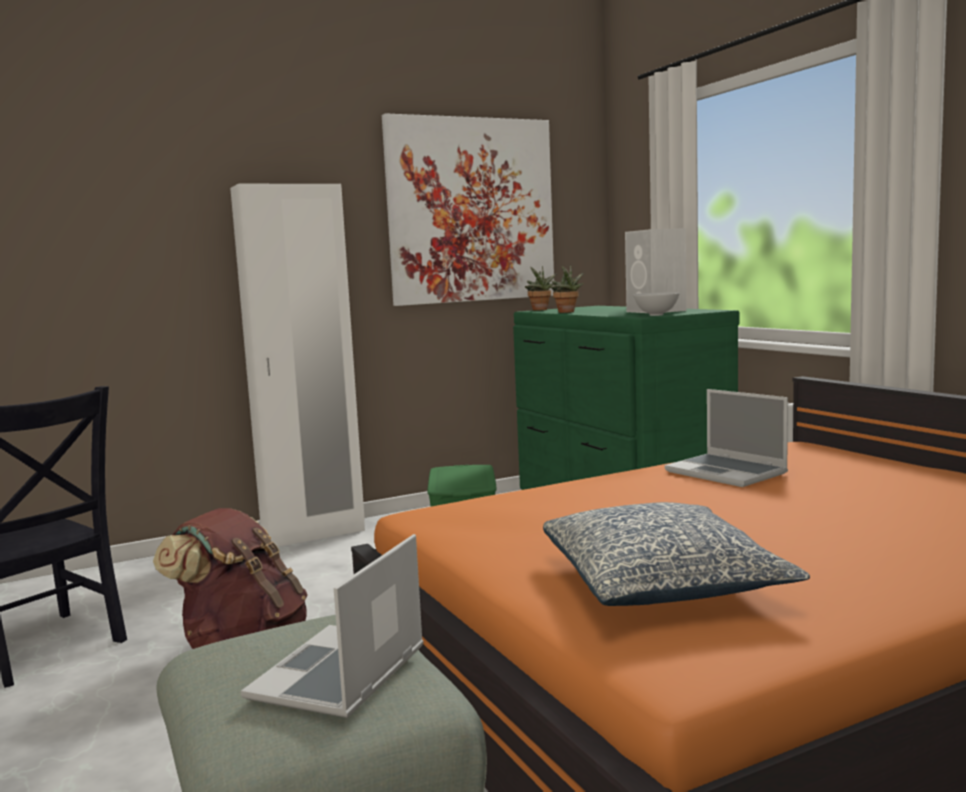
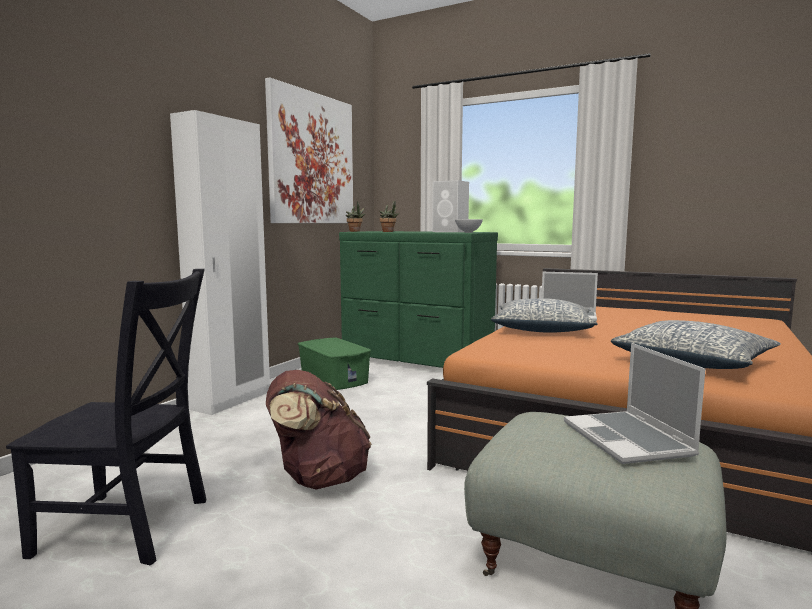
camera: 35 degrees left, 0 degrees up
(612, 491) = (543, 330): none -> pillow

